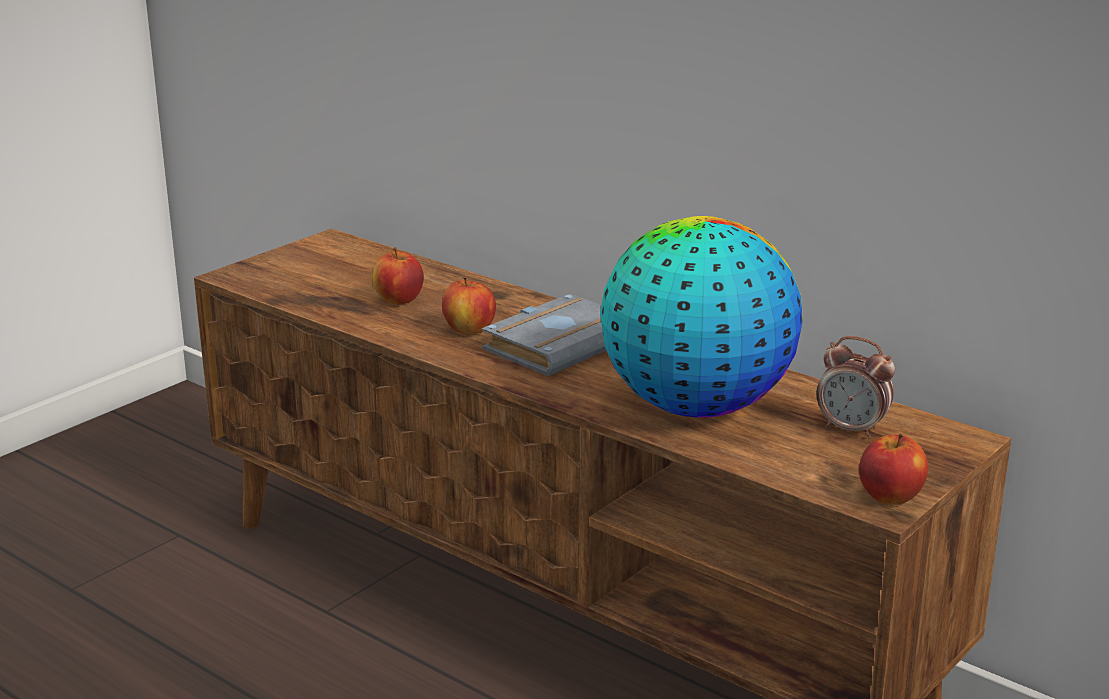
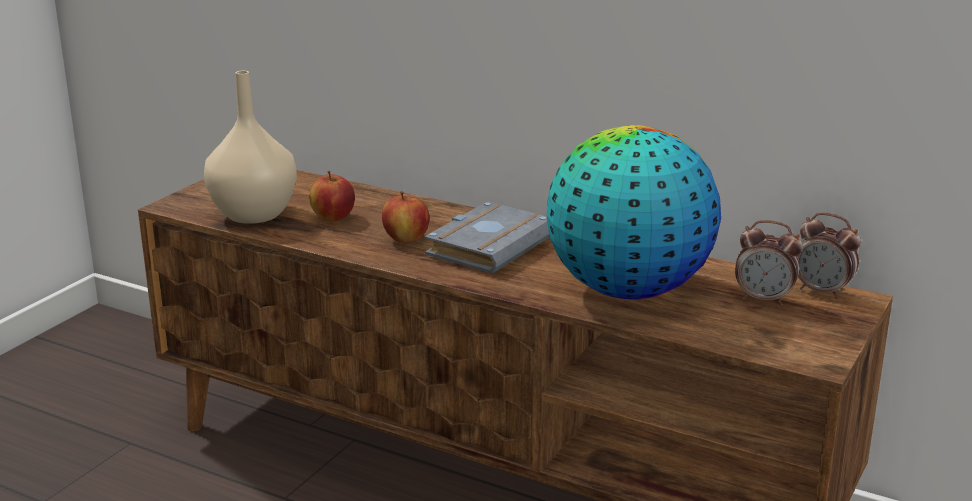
camera: 10 degrees left, 0 degrees up
(316, 292) = (255, 215): none -> beige vase
(890, 497) = (820, 353): apple -> none
(926, 426) = (822, 291): none -> alarm clock

